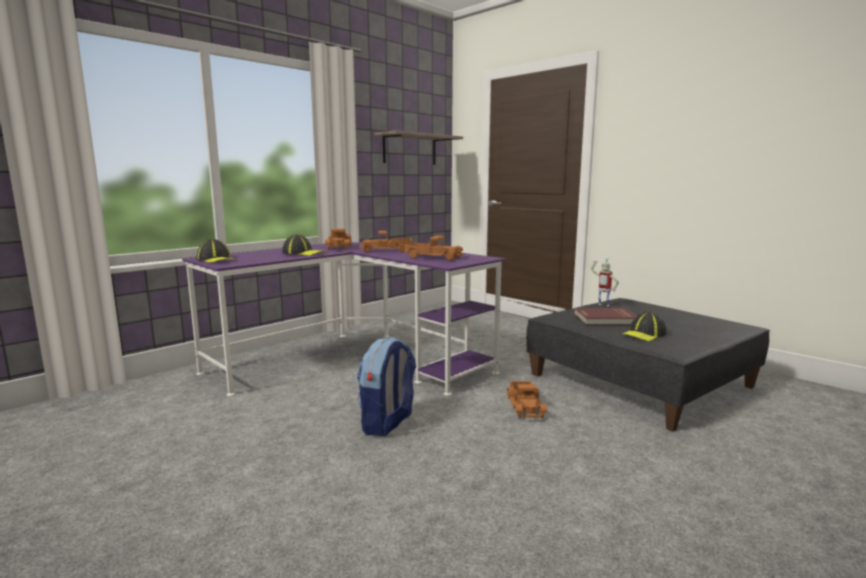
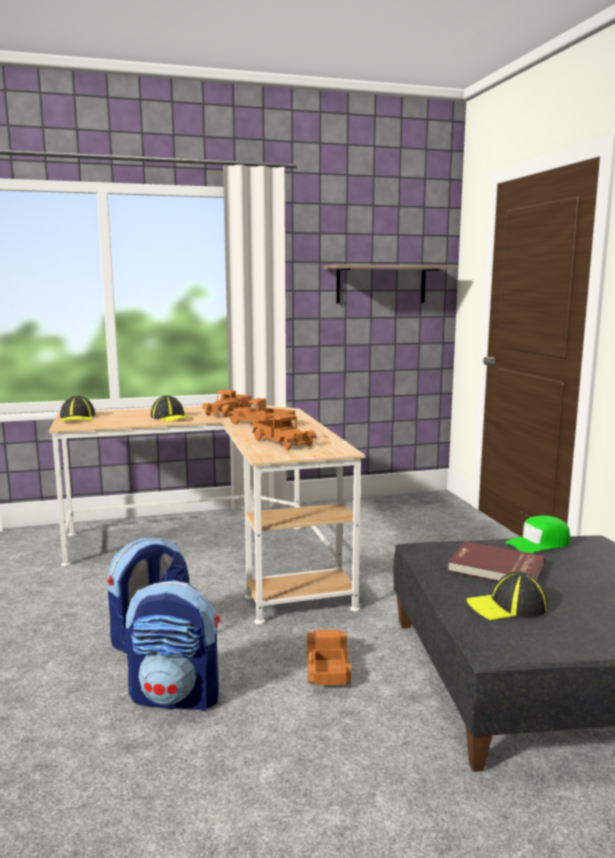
camera: 30 degrees right, 0 degrees up
(353, 361) = (220, 552): purple desk -> beige desk
(462, 449) = (177, 697): none -> backpack
(526, 406) = (326, 666): toy truck -> toy truck turned 150 degrees clockwise
(603, 305) = (539, 544): toy robot -> green cap

